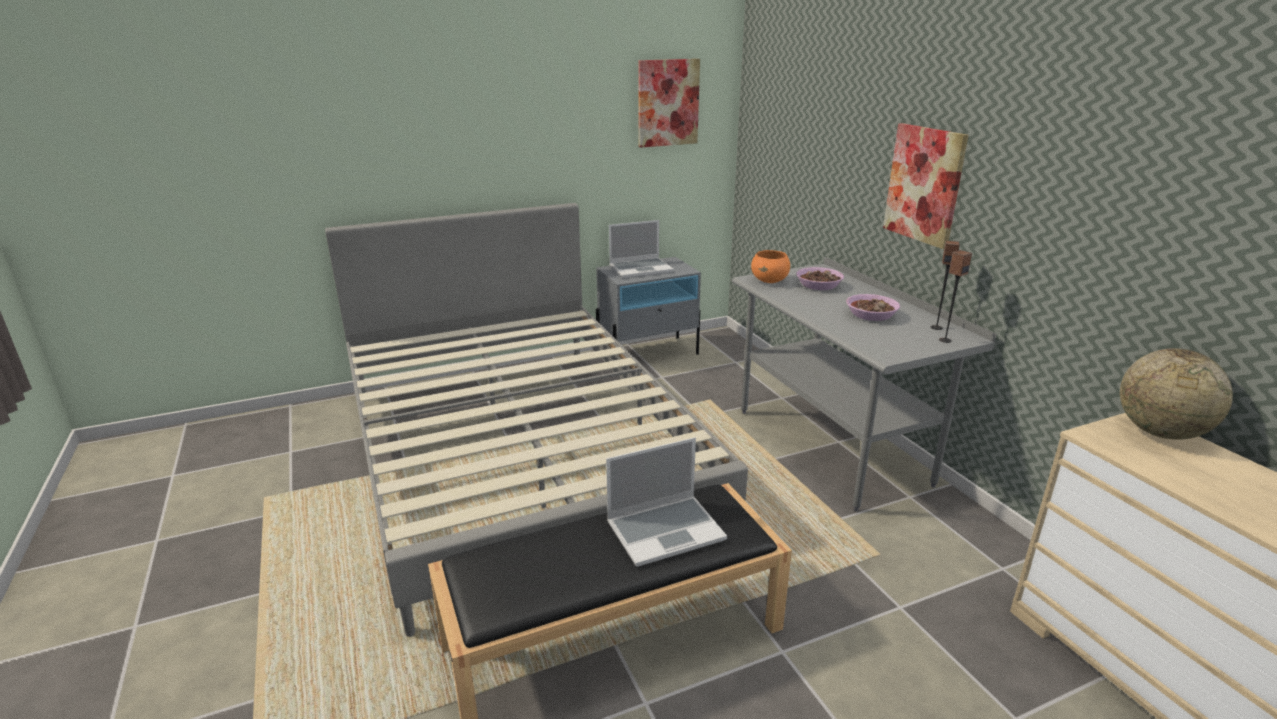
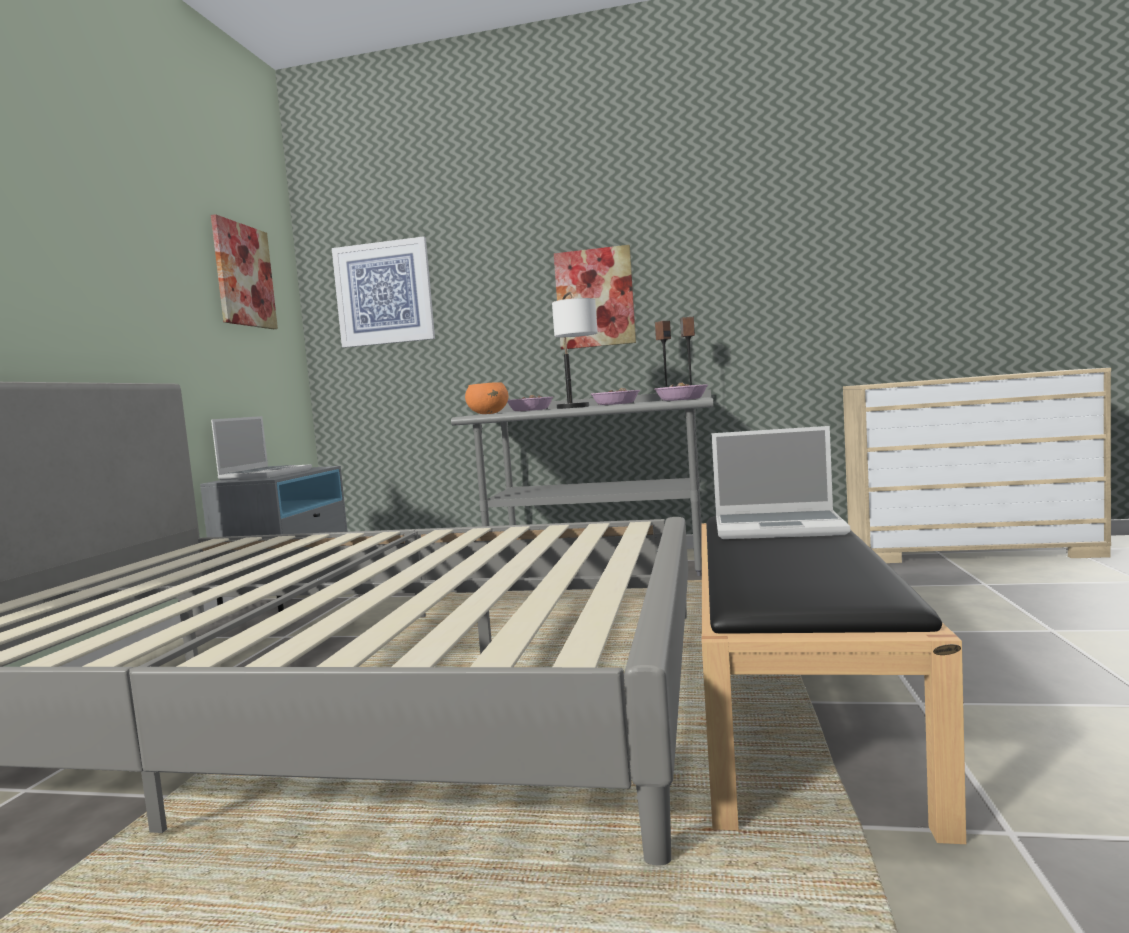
camera: 55 degrees left, 20 degrees down
(666, 530) = (779, 528): laptop -> laptop turned 90 degrees clockwise
(782, 121) = (384, 293): none -> picture
(816, 310) = (577, 407): none -> table lamp
(884, 348) = (682, 399): none -> bowl
(1160, 432) = (878, 383): globe -> none

